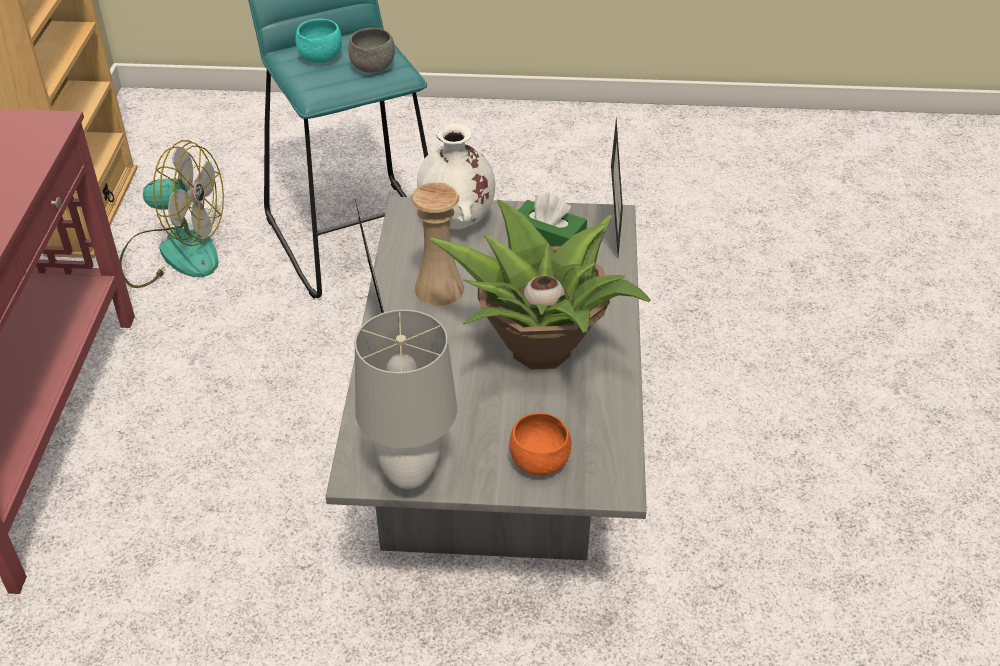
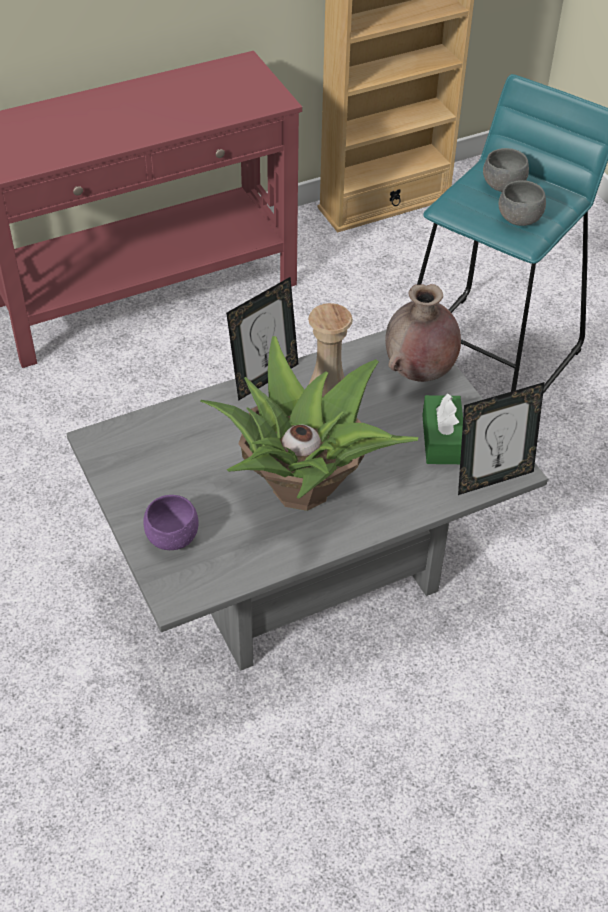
camera: 60 degrees right, 5 degrees up
(174, 252) = (379, 268): fan -> none
(320, 58) = (503, 186): turquoise bowl -> grey bowl
(411, 468) = (119, 466): grey table lamp -> none
(457, 223) = (419, 373): white vase -> brown vase
(539, 462) = (172, 538): orange bowl -> purple bowl

